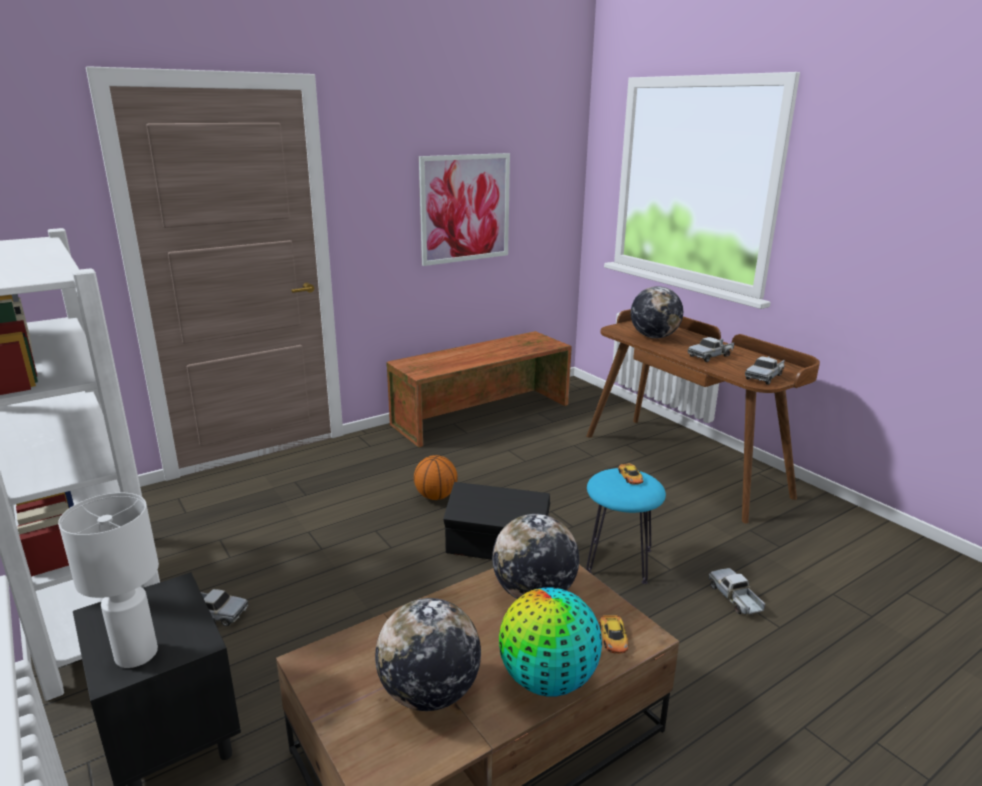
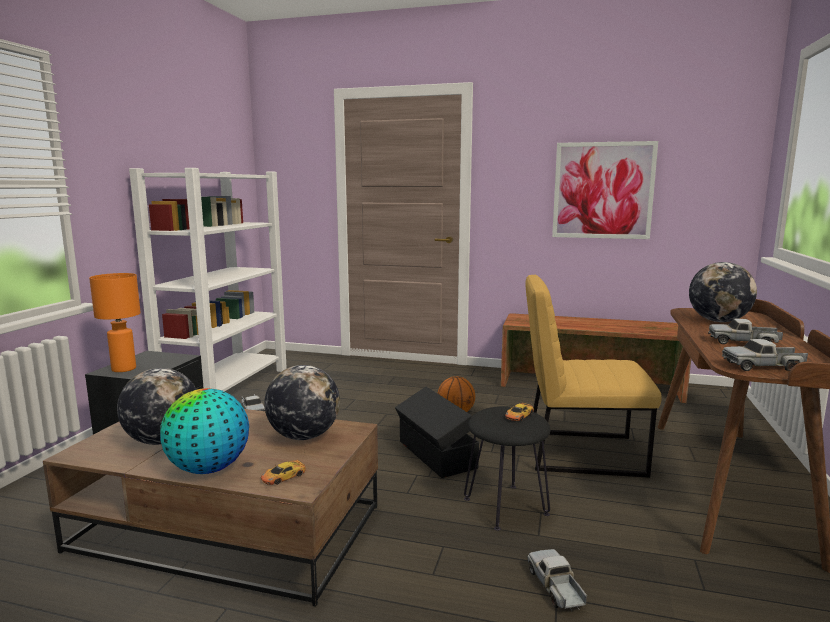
camera: 50 degrees right, 10 degrees down
(135, 654) = (123, 369): white table lamp -> orange table lamp
(581, 485) = (580, 452): none -> yellow chair
(619, 561) = (506, 506): turquoise stool -> black stool
(735, 598) = (556, 587): toy truck -> toy truck turned 45 degrees counterclockwise

